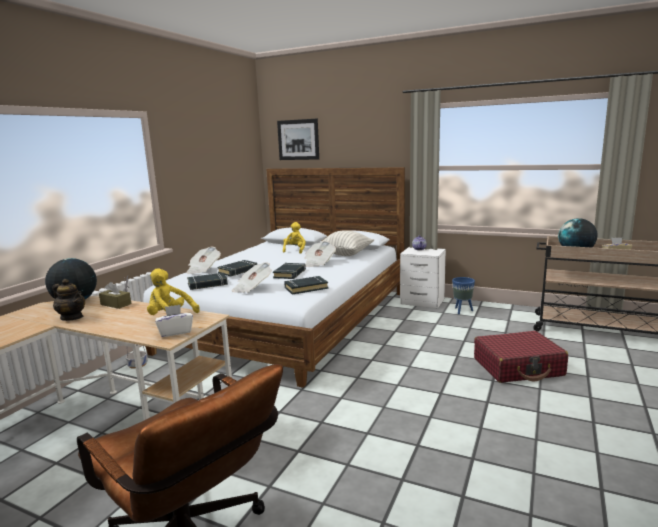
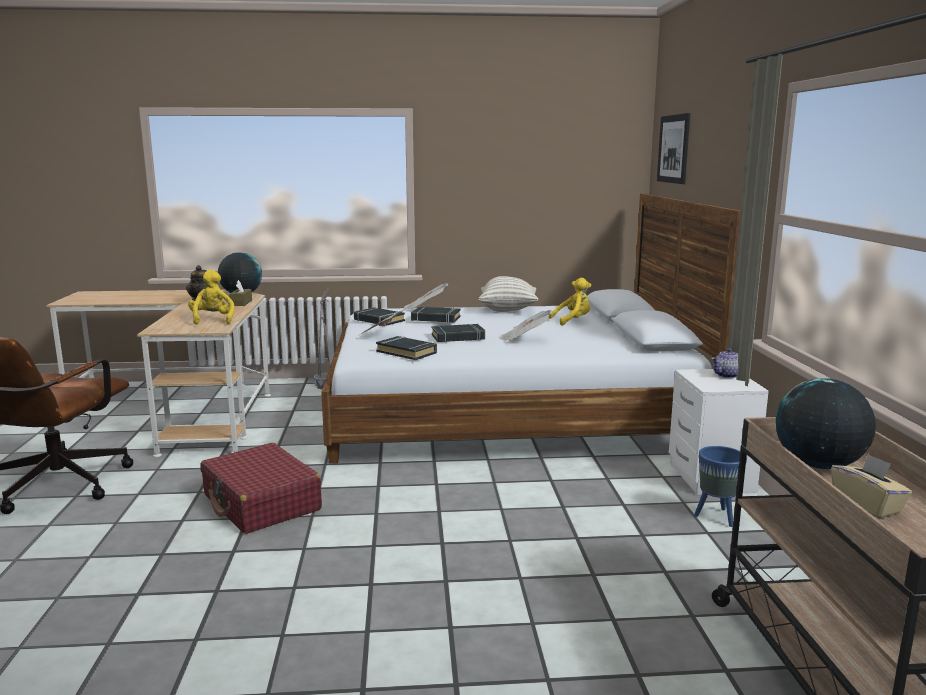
camera: 60 degrees right, 0 degrees up
(175, 332) = (175, 328): white tissue box -> none
(346, 254) = (594, 343): pillow -> pillow (508, 310)
(518, 367) = (517, 599): red suitcase -> red suitcase (261, 503)

